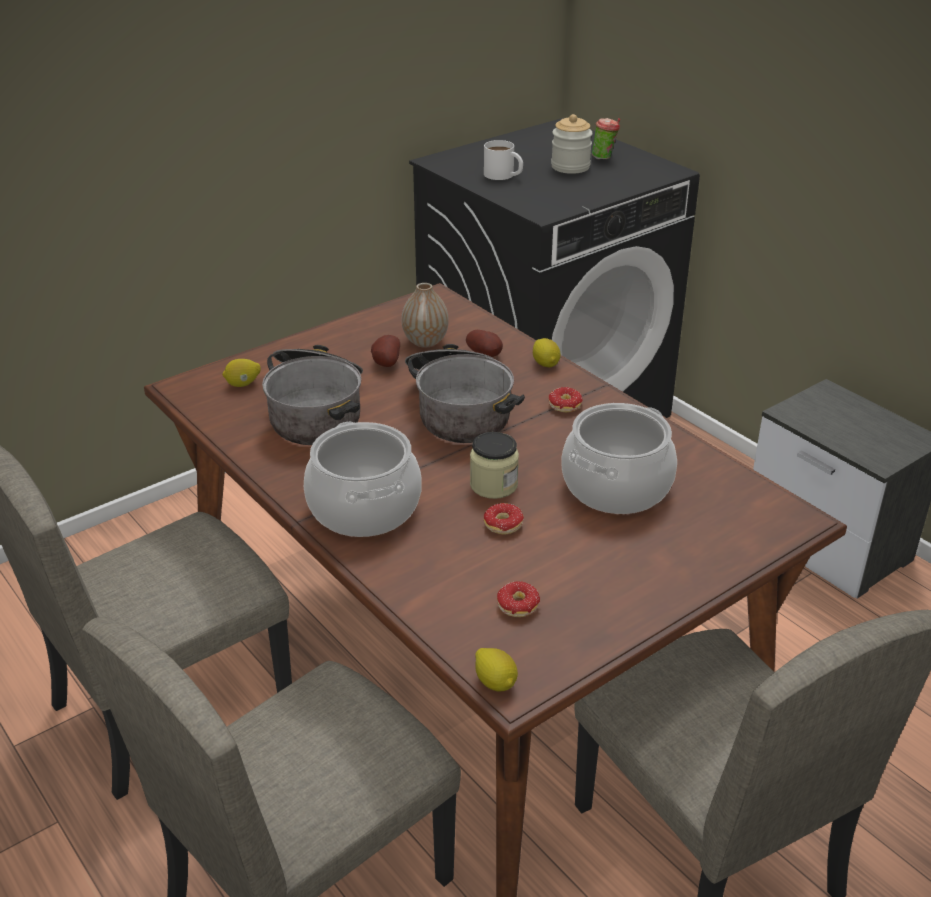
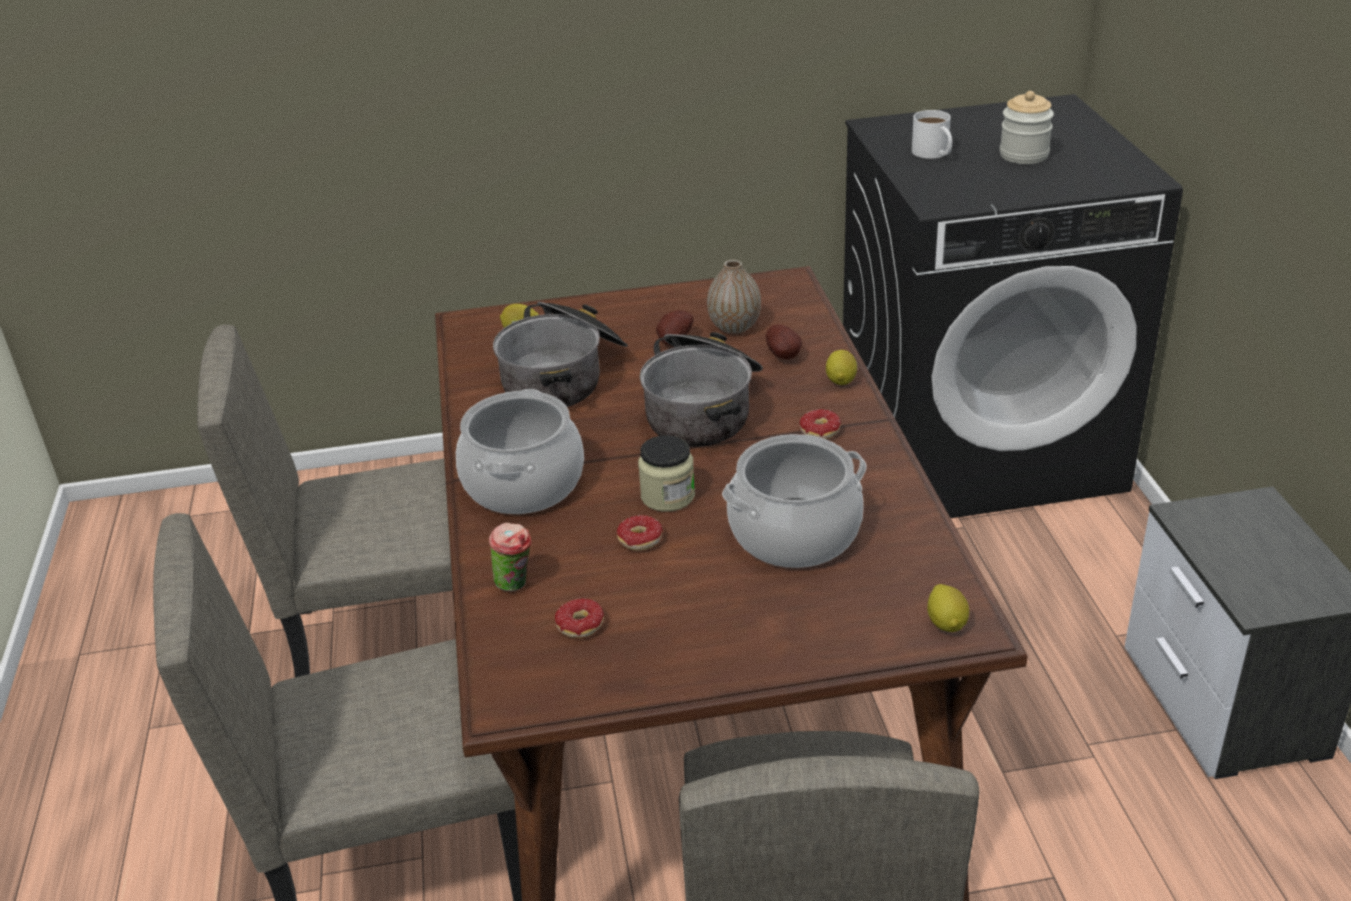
camera: 30 degrees right, 0 degrees up
(495, 682) = (492, 693): lemon -> lemon (946, 623)
(604, 158) = (1077, 150): cup -> cup (516, 585)

